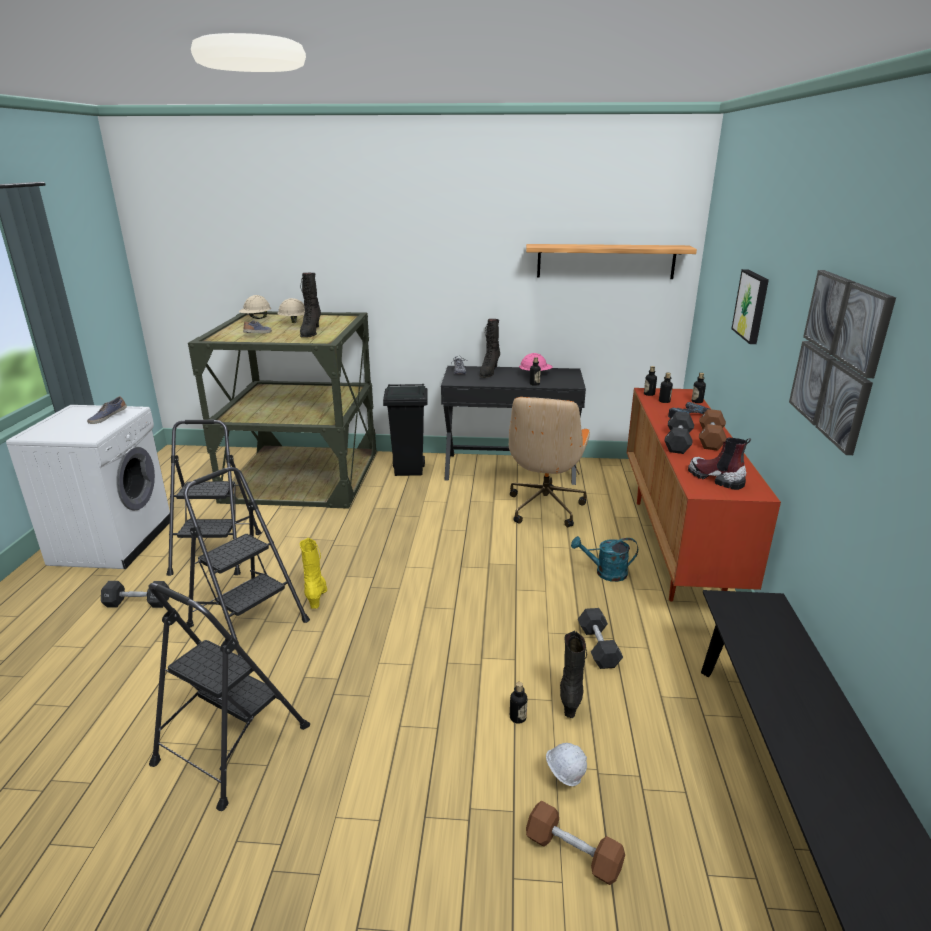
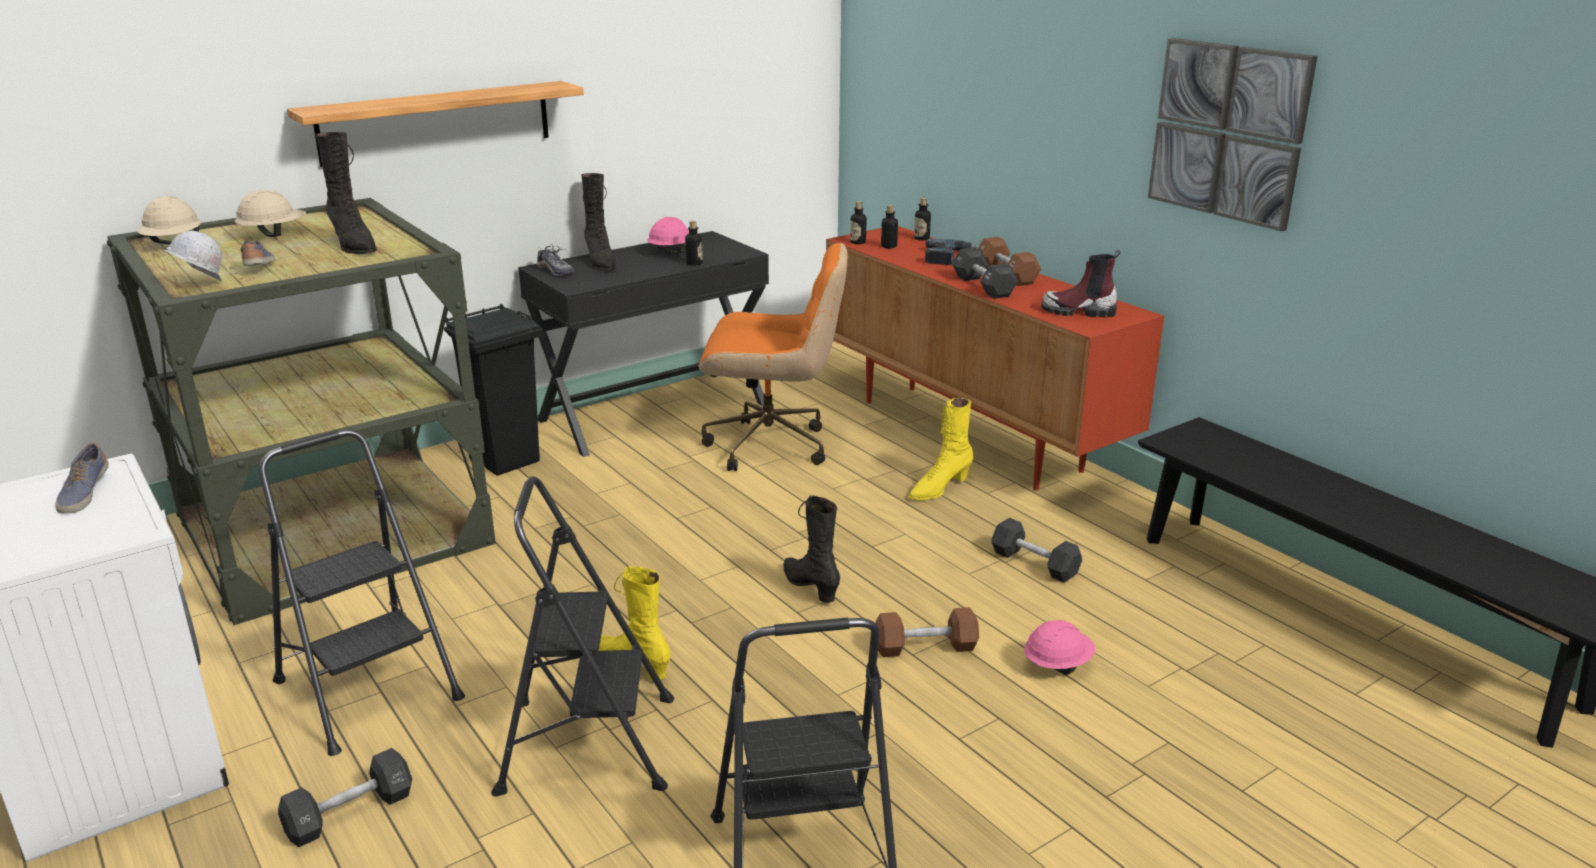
camera: 40 degrees left, 0 degrees up
(517, 717) = (1057, 665): bottle -> pink hard hat
(544, 510) = (773, 447): orange office chair -> orange office chair turned 60 degrees counterclockwise
(563, 780) = (1169, 692): white hard hat -> white hard hat (199, 286)
(571, 696) = (1075, 620): black boot -> black boot (810, 587)
(573, 853) = (1255, 741): brown dumbbell -> brown dumbbell (925, 647)
(605, 261) = (728, 61): shelf -> shelf (436, 122)
(605, 573) = (939, 489): turquoise watering can -> yellow boot
(752, 306) = (1013, 95): picture -> none

